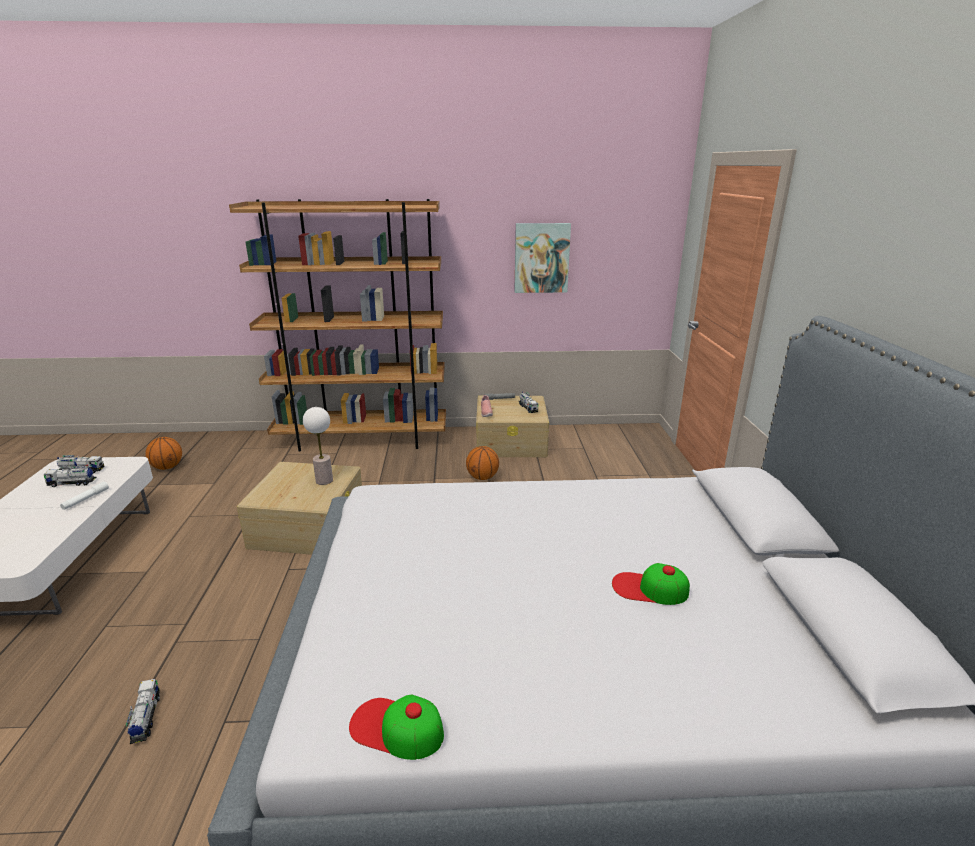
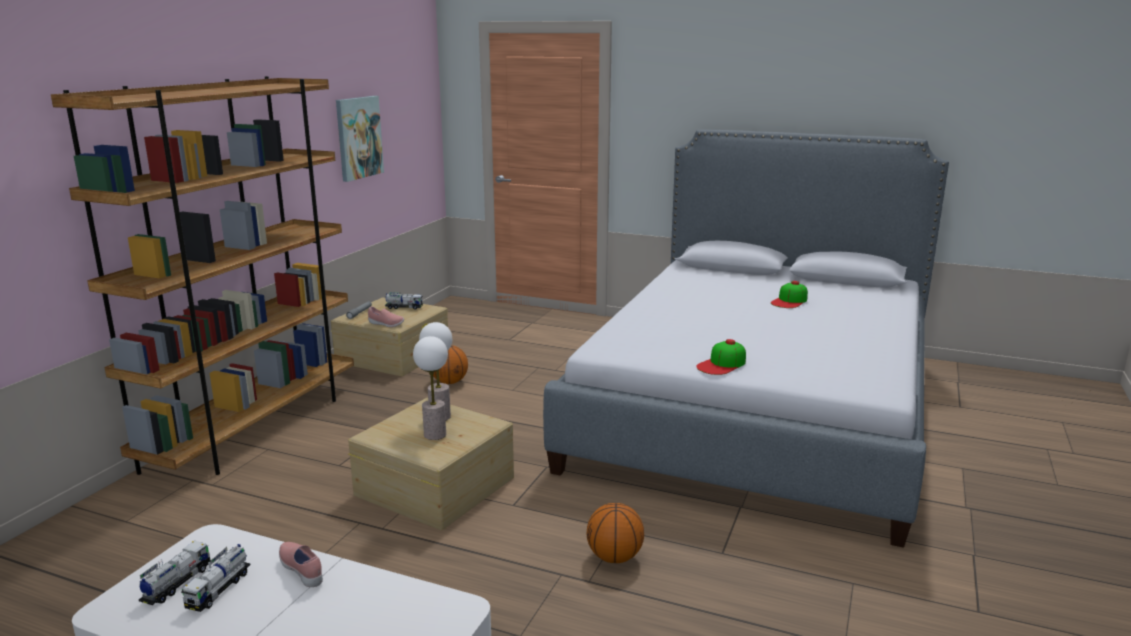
camera: 65 degrees left, 5 degrees down
(86, 499) = (303, 571): white flashlight -> pink shoe
(146, 718) = (696, 597): toy truck -> none
(167, 467) = (87, 595): basketball -> basketball (614, 557)
(292, 487) = (435, 434): none -> table lamp
(396, 728) = (885, 372): cap -> cap (722, 364)

